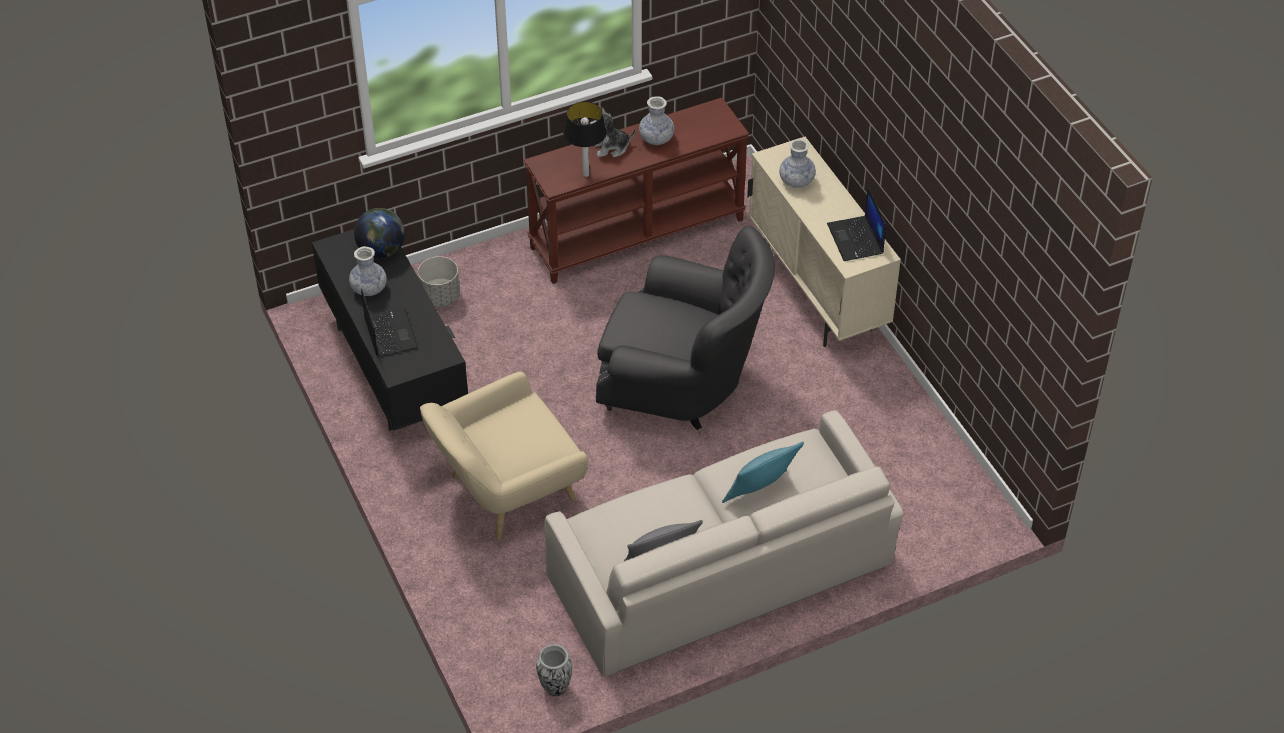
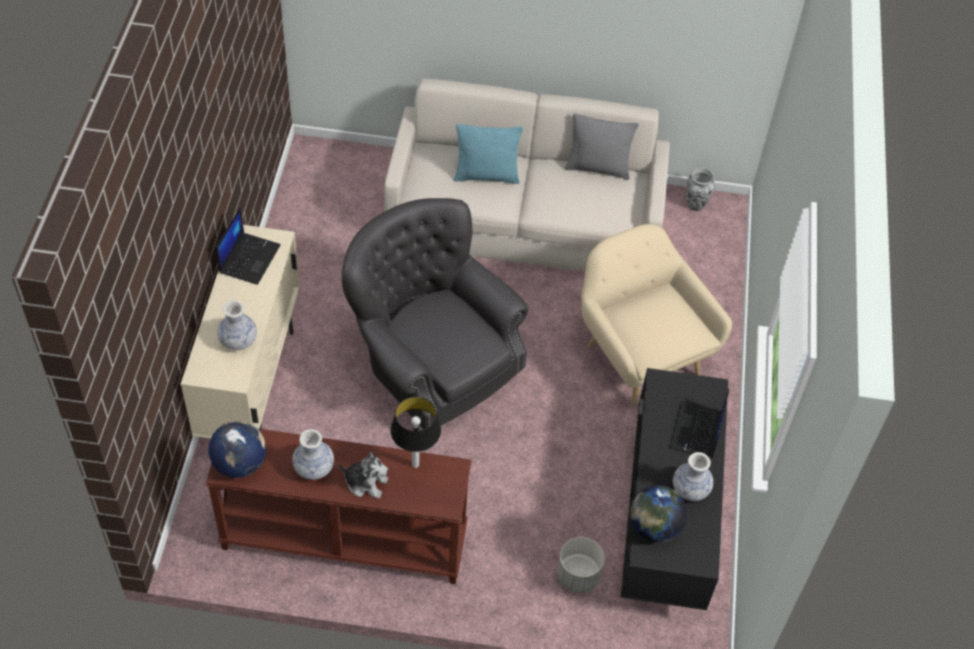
camera: 150 degrees left, 5 degrees up
(506, 493) = (641, 354): beige armchair -> beige armchair turned 120 degrees counterclockwise
(710, 117) = (240, 463): none -> globe

